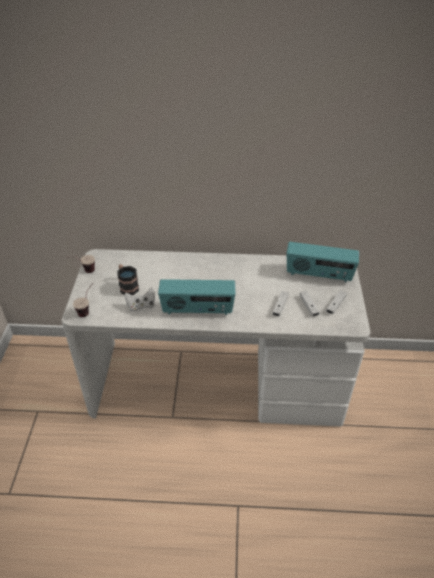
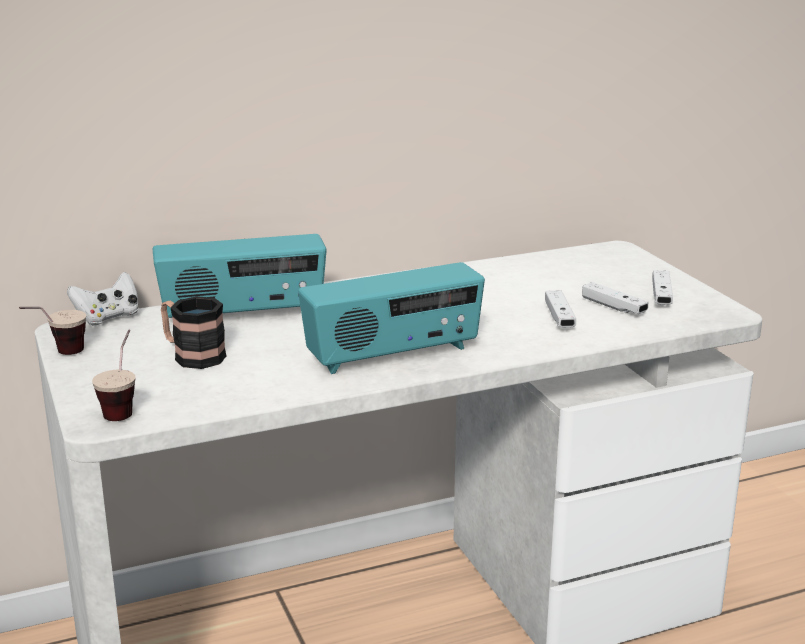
camera: 25 degrees left, 20 degrees down
(141, 306) = (256, 375): white game controller -> white game controller (108, 317)
(318, 275) = (586, 268): radio -> radio (243, 315)

